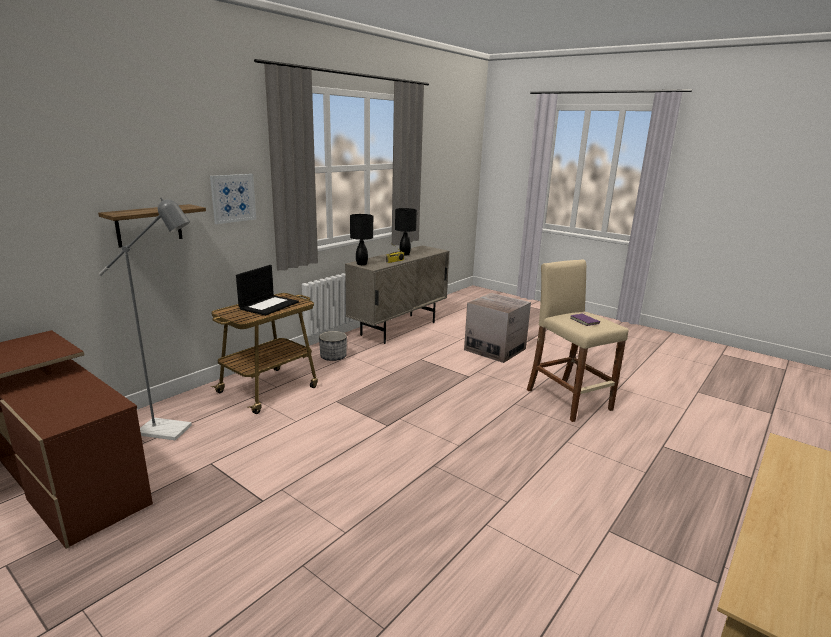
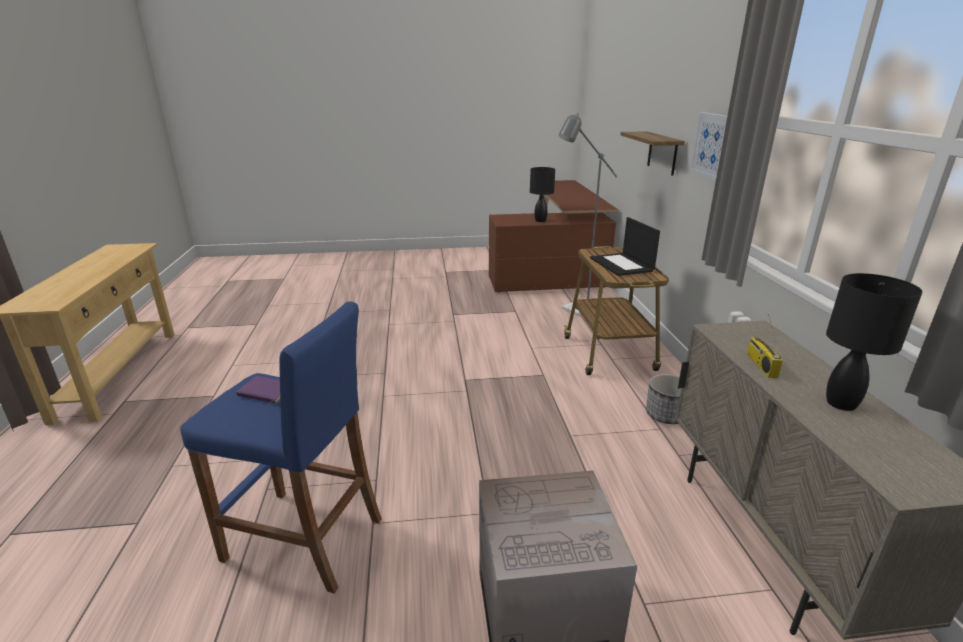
camera: 135 degrees right, 5 degrees up
(361, 264) = (750, 329): black table lamp -> black table lamp (540, 220)
(568, 399) = (304, 539): beige stool -> blue stool

